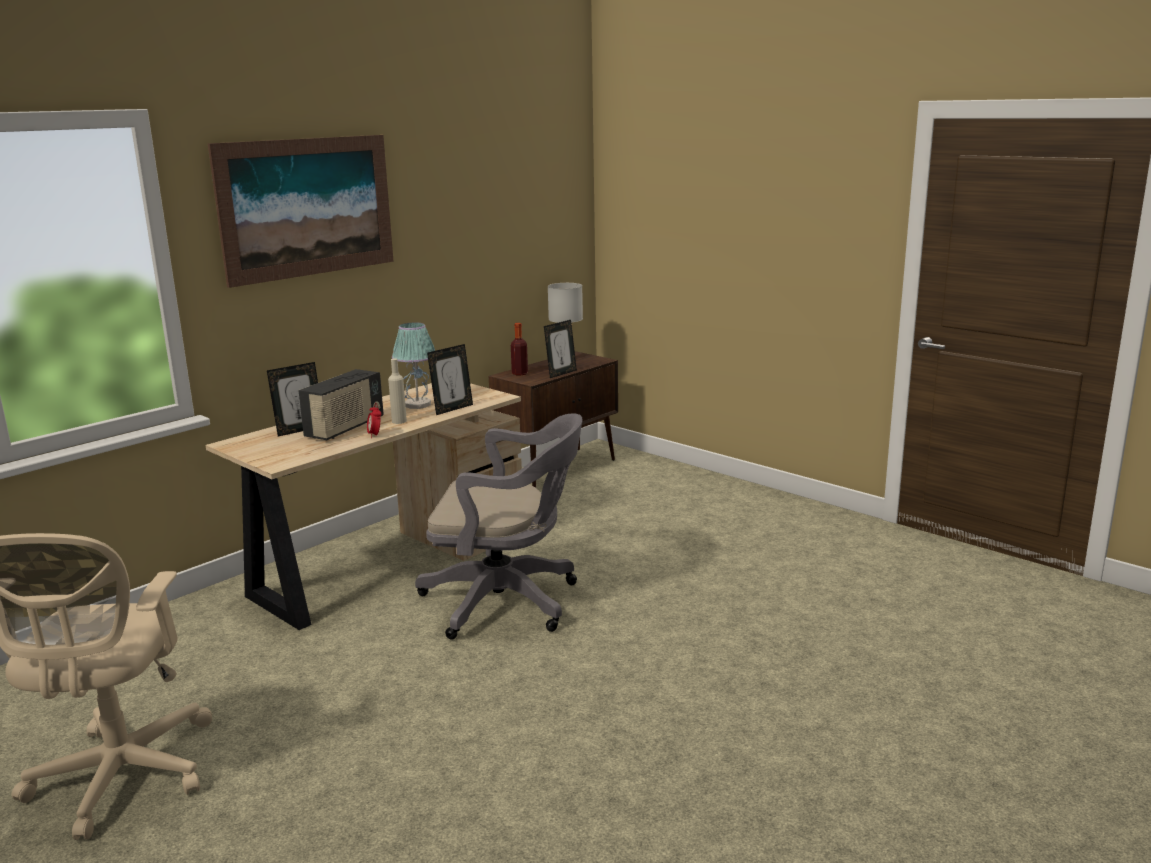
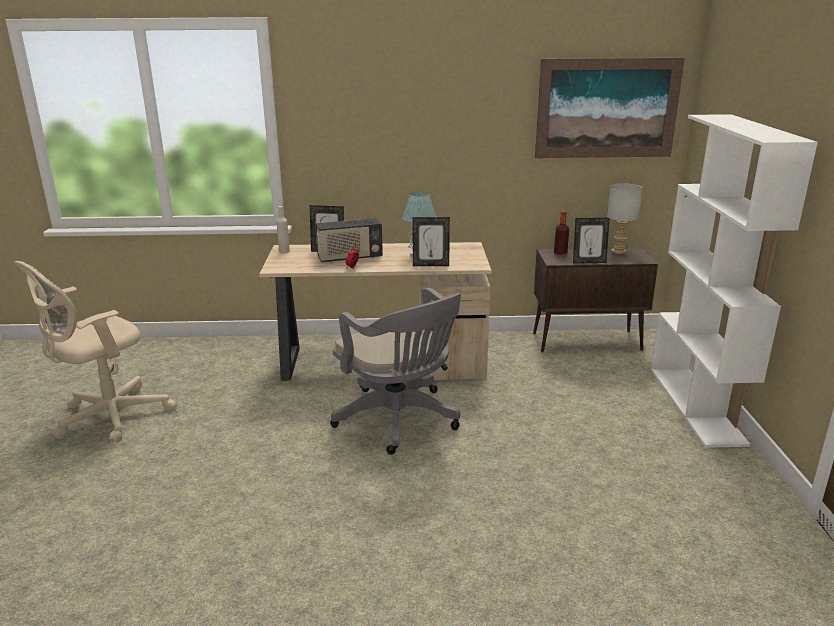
camera: 45 degrees right, 5 degrees up
(307, 207) = (382, 94): picture -> picture (607, 108)
(399, 421) = (384, 263): beige bottle -> beige bottle (284, 251)
(718, 484) = (696, 405): none -> white bookcase

